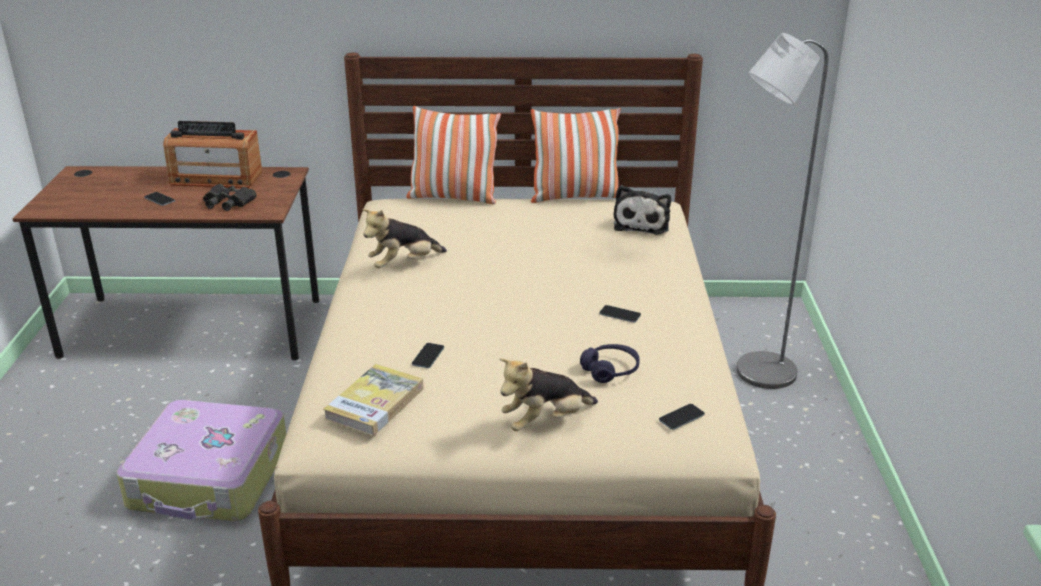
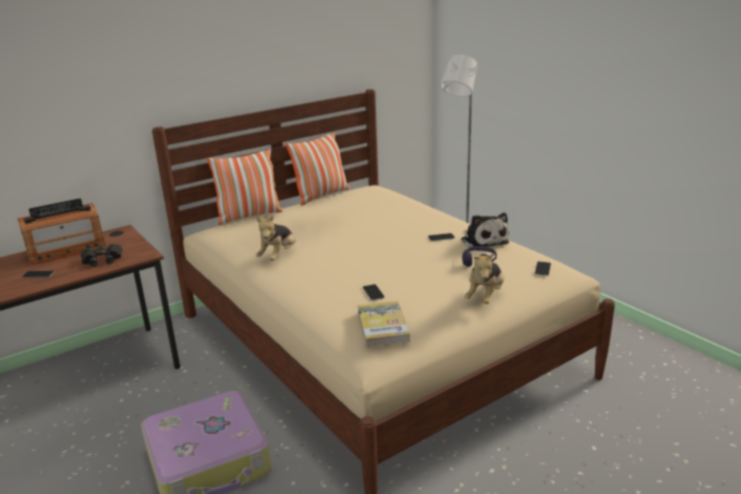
camera: 35 degrees left, 5 degrees down
(642, 223) = (381, 196): plush toy -> plush toy (483, 241)

